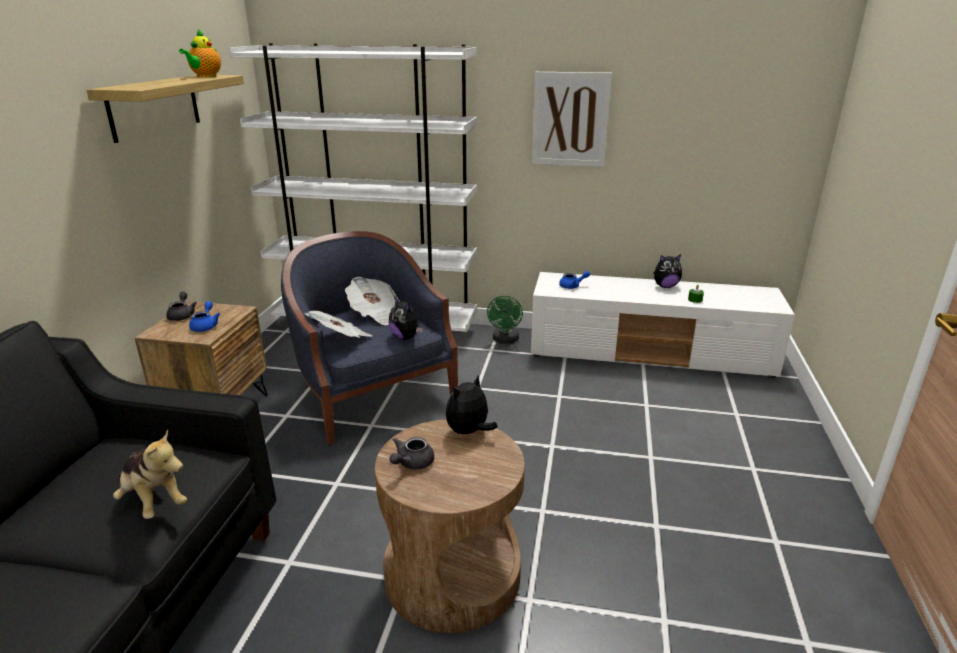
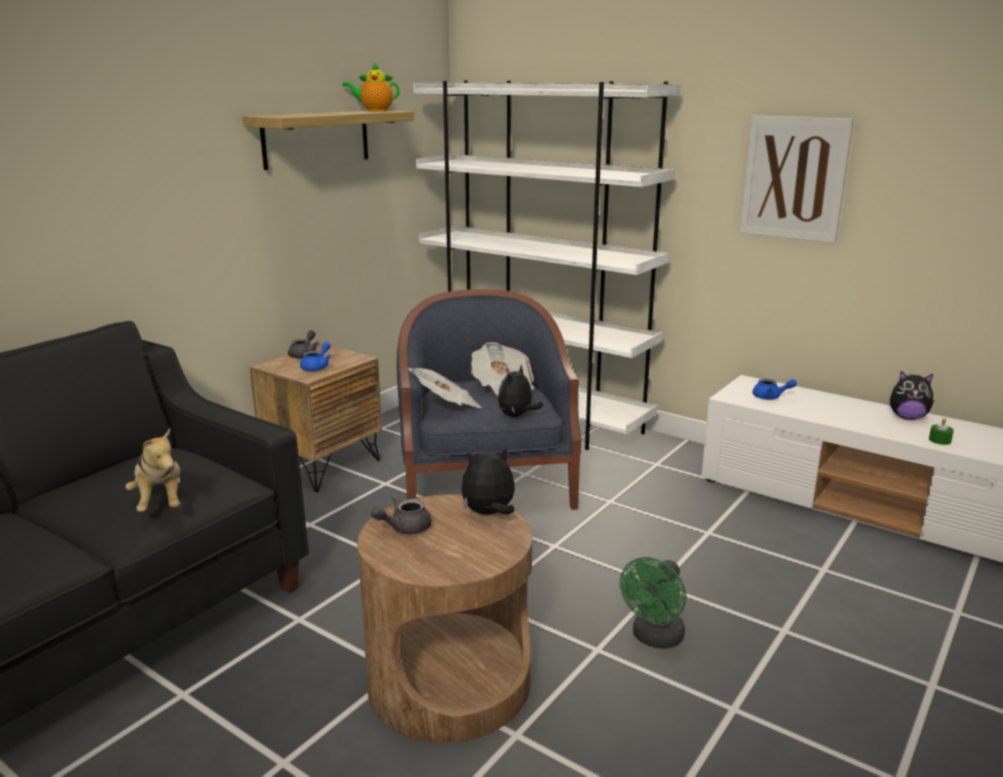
camera: 25 degrees right, 5 degrees down
(205, 76) = (374, 111): teapot -> teapot turned 45 degrees clockwise
(406, 337) = (517, 416): plush toy -> plush toy turned 45 degrees clockwise
(505, 340) = (682, 457): green fan -> green fan (654, 638)

